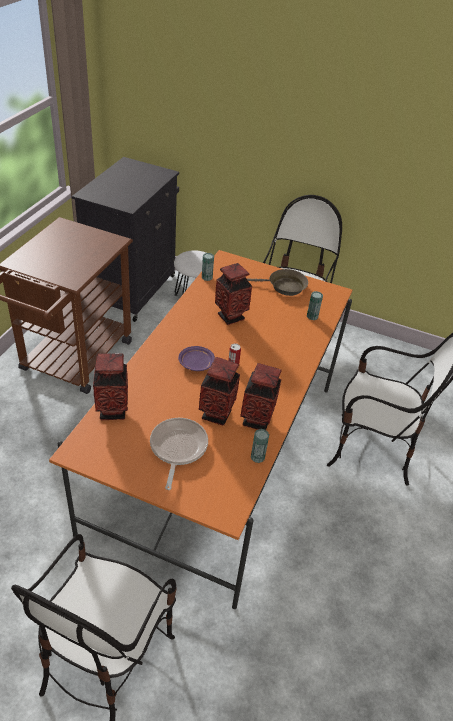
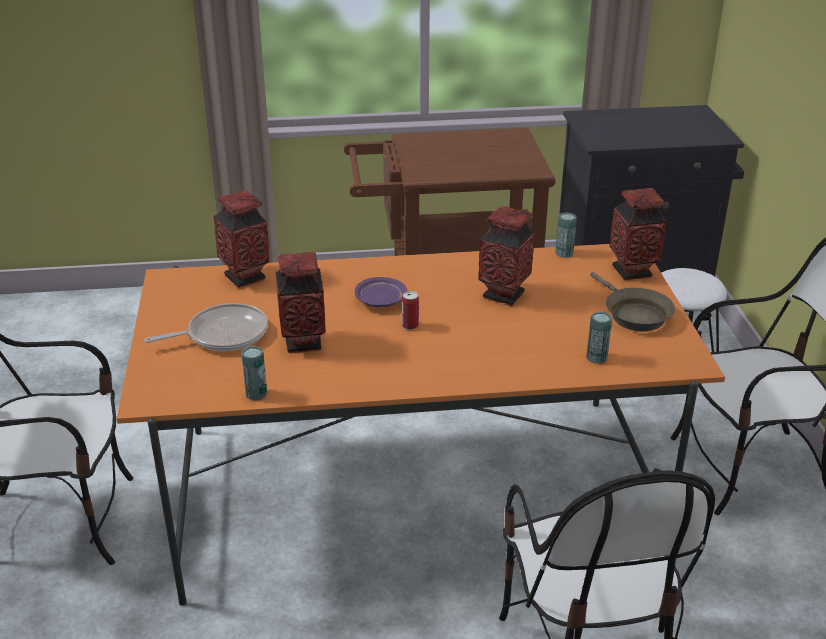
camera: 65 degrees right, 10 degrees down
(256, 420) = (321, 374): vase -> vase (632, 271)

